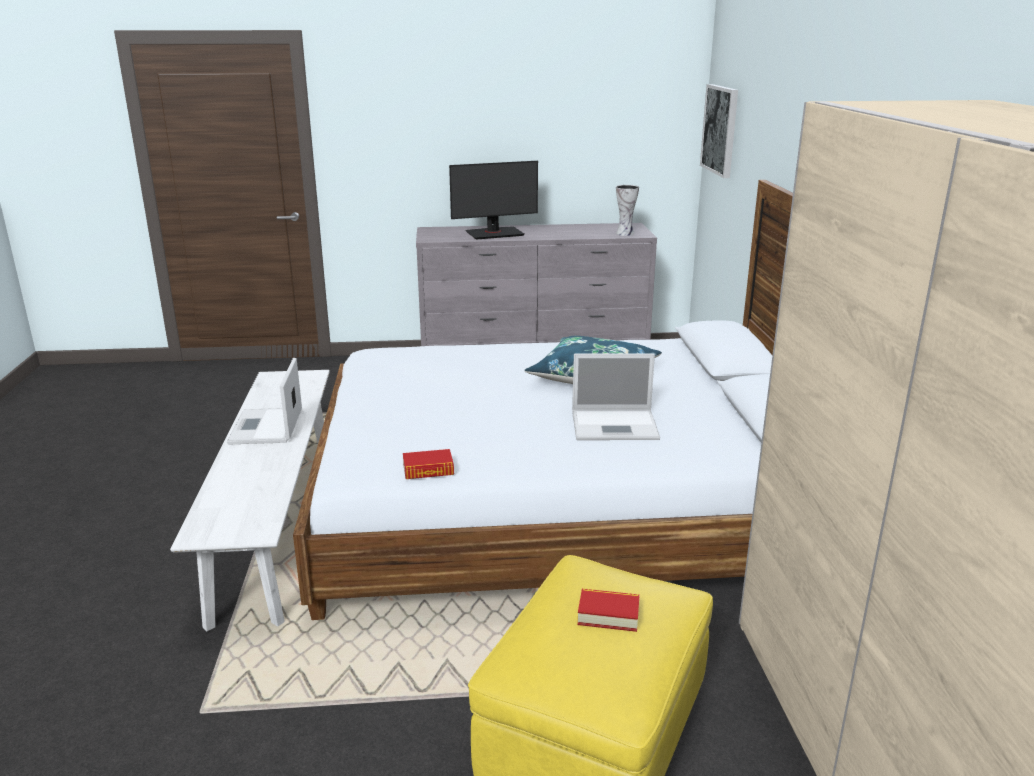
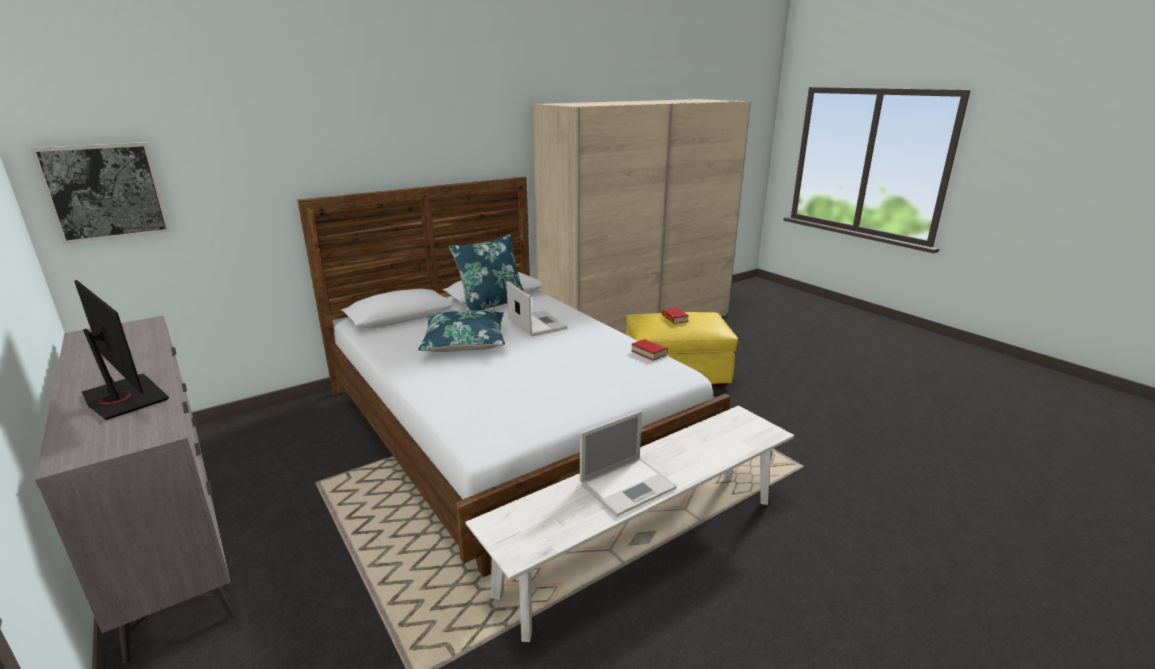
camera: 120 degrees left, 0 degrees up
(625, 233) = (138, 330): vase -> none
(728, 414) = (491, 305): none -> blue pillow

